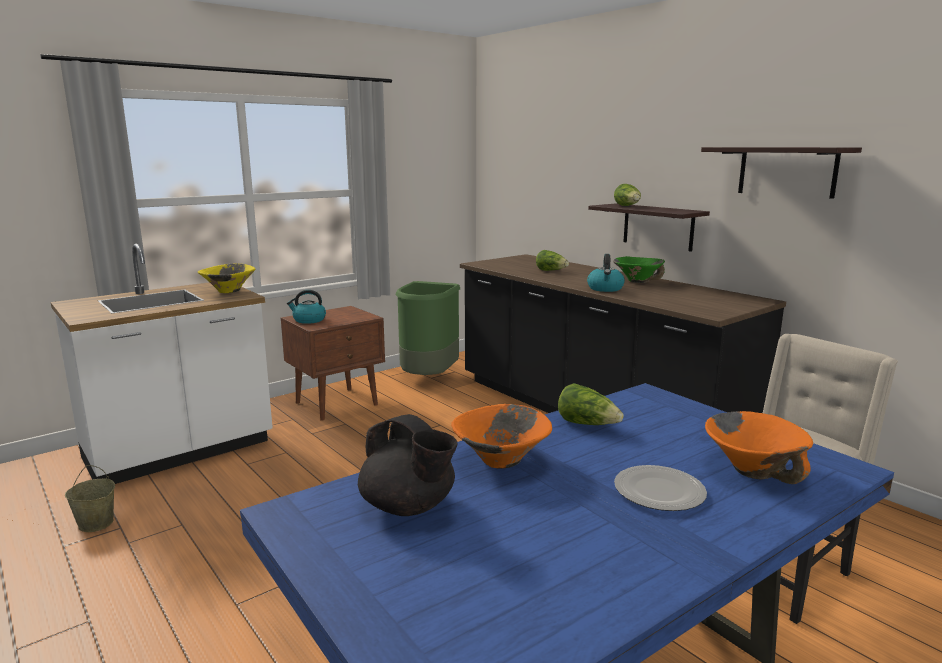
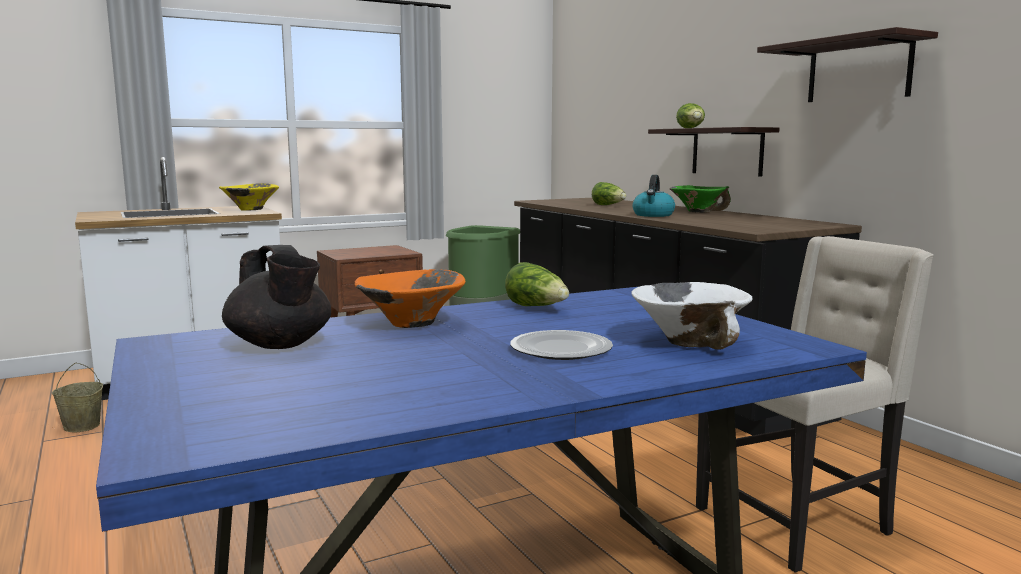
camera: 10 degrees right, 5 degrees down
(308, 320) = (343, 253): kettle -> none
(753, 470) = (689, 342): orange bowl -> white bowl

